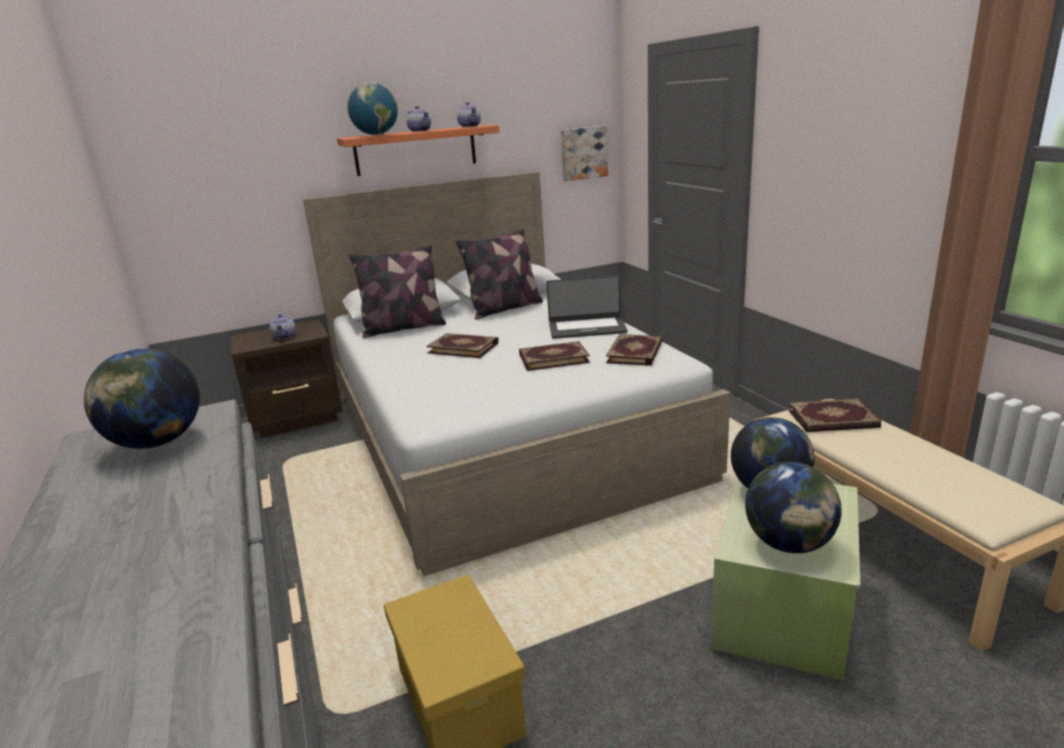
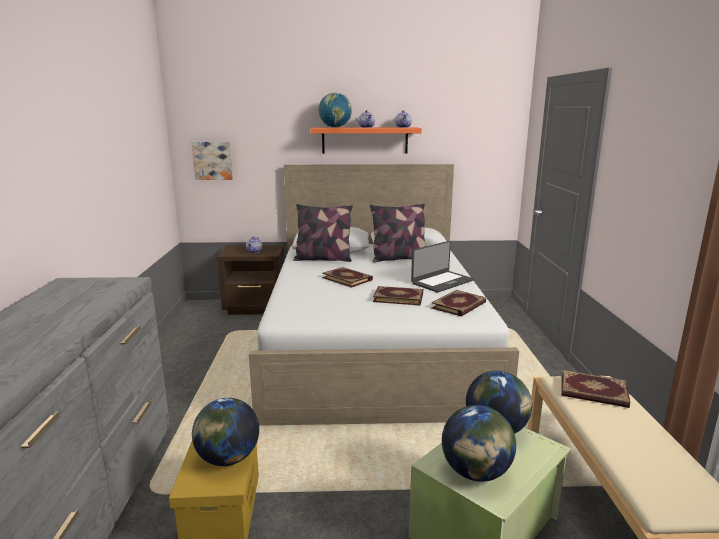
camera: 20 degrees right, 5 degrees down
(157, 442) = (88, 291): globe -> globe (228, 458)
(583, 153) = (493, 154): picture -> picture (213, 160)
(587, 328) = (442, 281): laptop -> laptop turned 60 degrees counterclockwise

